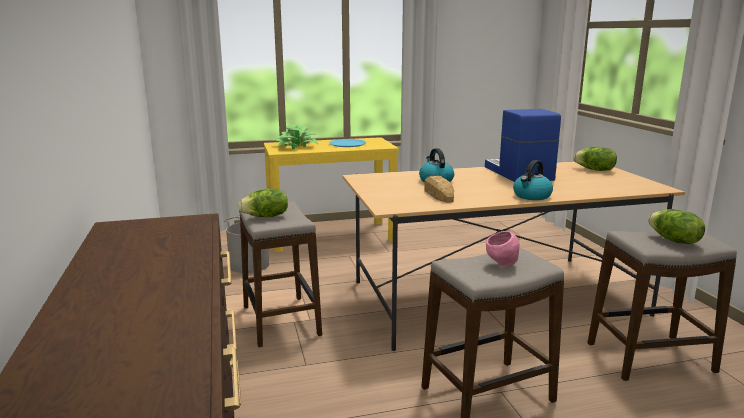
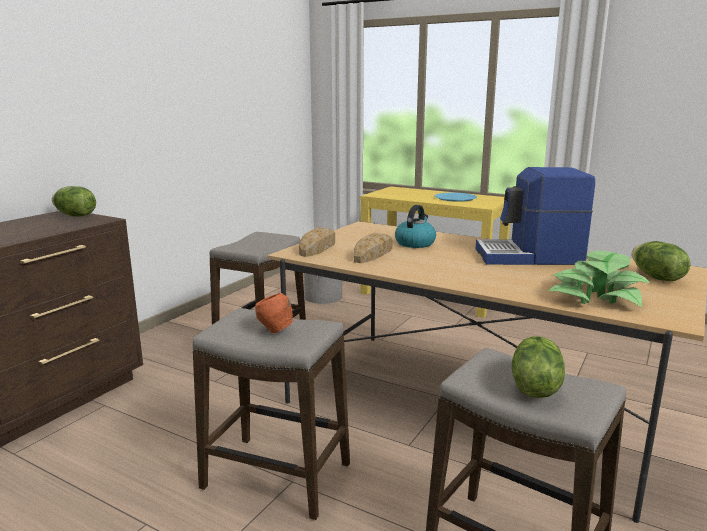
camera: 45 degrees right, 0 degrees up
(266, 217) = (246, 242): lettuce -> lettuce (75, 216)
(295, 146) = (404, 192): potted plant -> potted plant (595, 295)
(390, 200) = (318, 248): none -> bread
(502, 265) = (275, 331): pink bowl -> orange bowl
(517, 173) = (529, 257): coffee machine -> coffee machine turned 120 degrees counterclockwise
(532, 196) = (456, 280): kettle -> none

